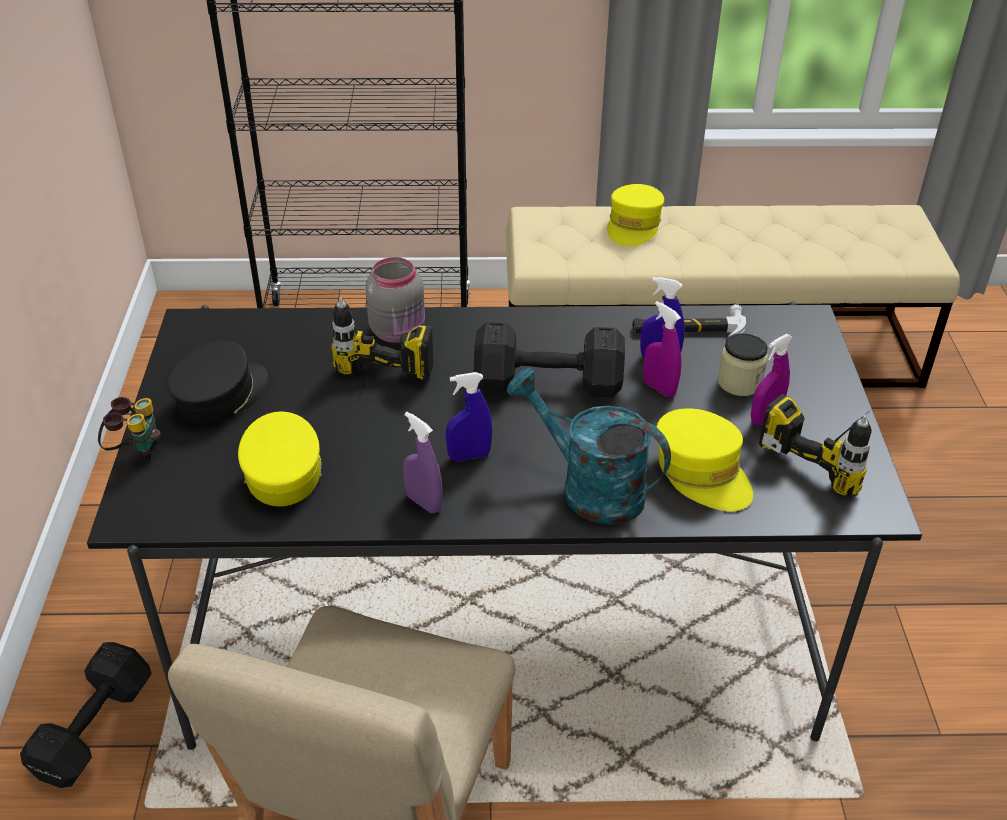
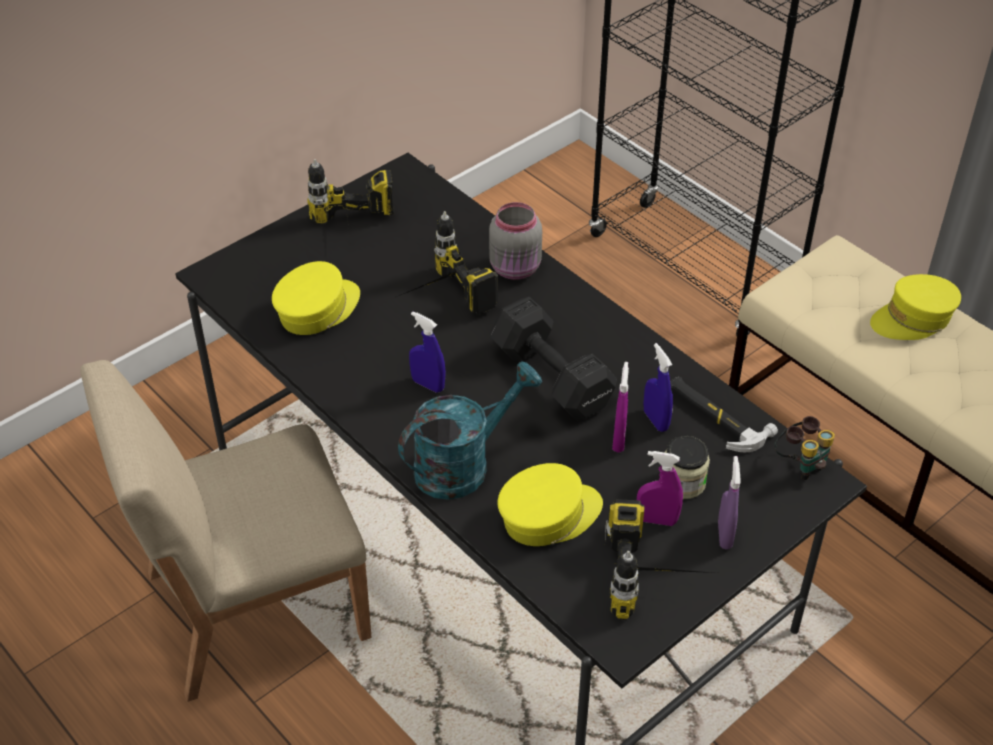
camera: 50 degrees right, 5 degrees up
(97, 727) = (199, 413): black dumbbell -> none
(135, 450) = (266, 236): binoculars -> binoculars (800, 464)
(221, 396) = (354, 235): black cap -> power drill
(423, 503) = (359, 391): purple spray bottle -> purple spray bottle (724, 535)
(589, 488) = (463, 464): turquoise watering can -> turquoise watering can turned 60 degrees clockwise
(702, 472) = (549, 516): yellow cap -> yellow cap turned 135 degrees counterclockwise

